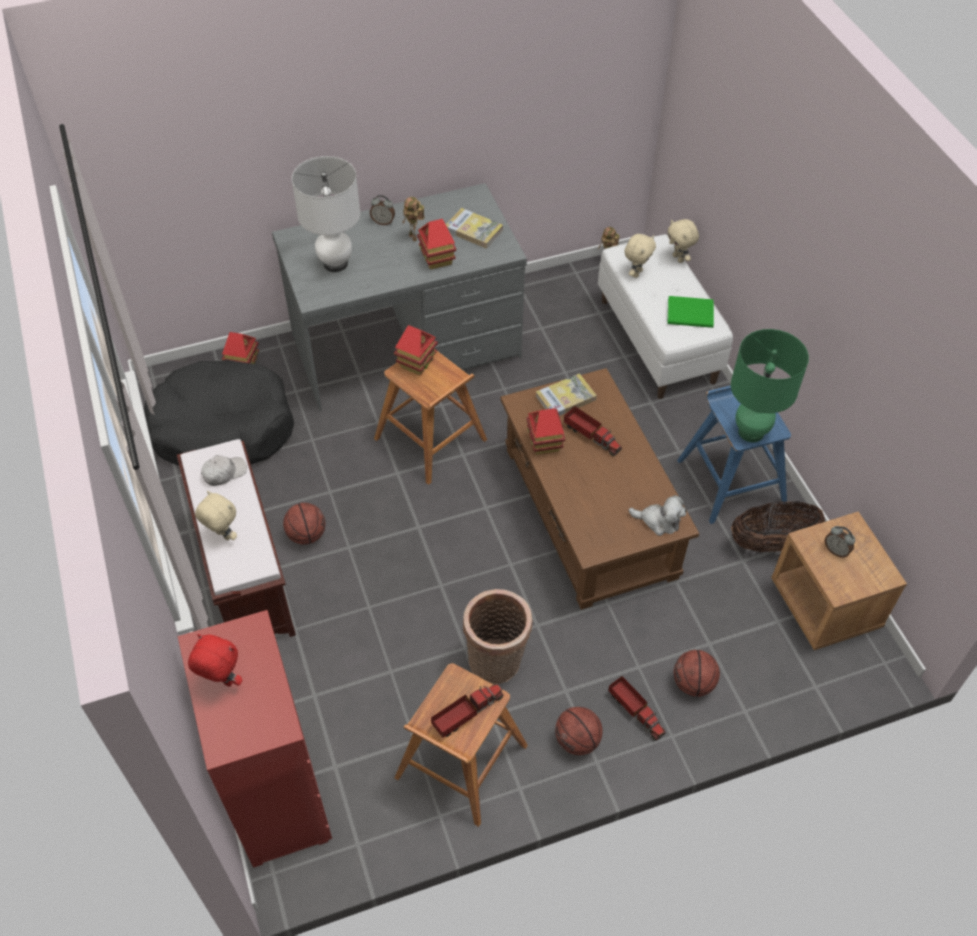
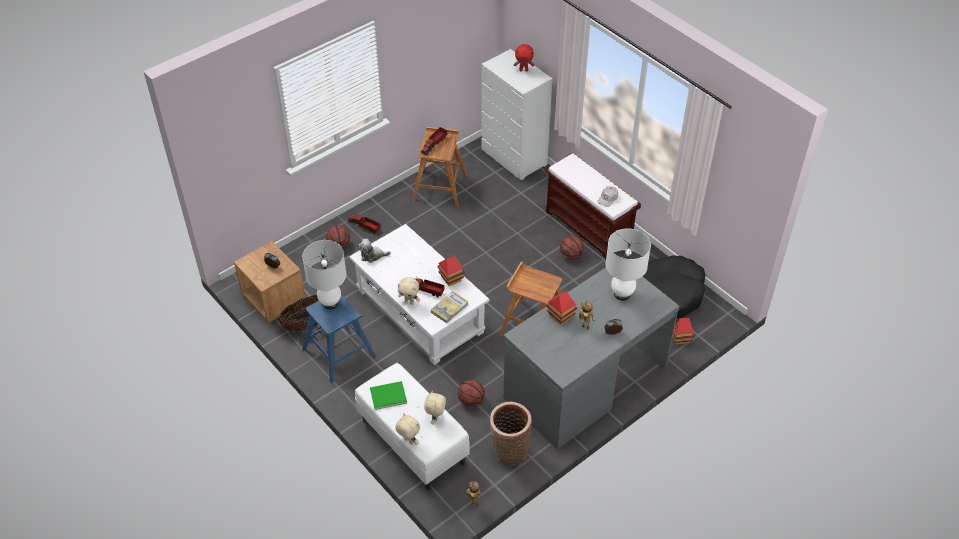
camera: 160 degrees right, 5 degrees down
(222, 536) = (586, 173): beige plush toy -> beige plush toy (409, 302)
(277, 792) = (514, 158): red dresser -> white dresser
(416, 363) = (546, 289): toy house -> none
(473, 230) = (549, 345): book -> none
(496, 664) = (440, 227): basket -> basket (509, 451)
(577, 740) = (389, 208): basketball -> basketball (471, 400)
(589, 511) = (420, 311): brown coffee table -> white coffee table
(751, 432) = (330, 303): green table lamp -> white table lamp

